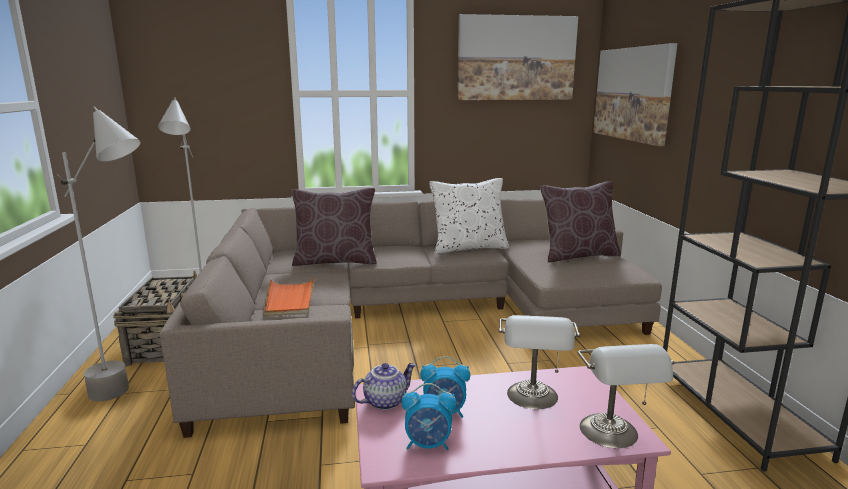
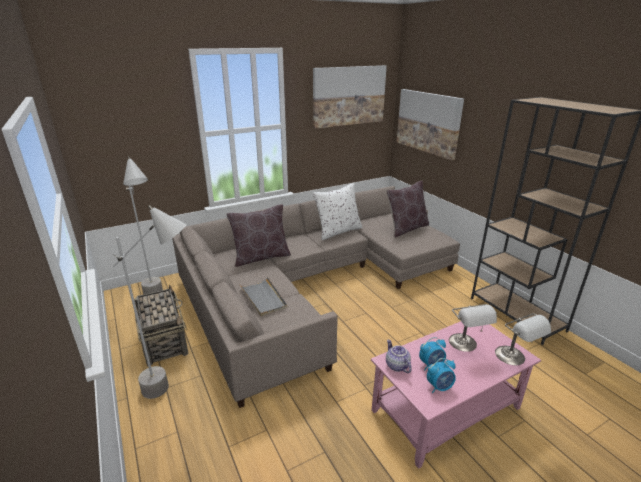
camera: 20 degrees left, 10 degrees up
(290, 299) = (263, 298): orange tray -> grey tray
(385, 401) = (396, 365): teapot -> teapot turned 60 degrees counterclockwise

